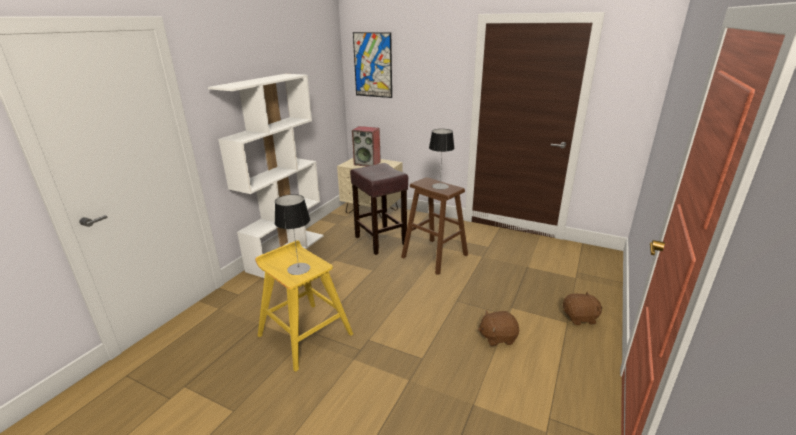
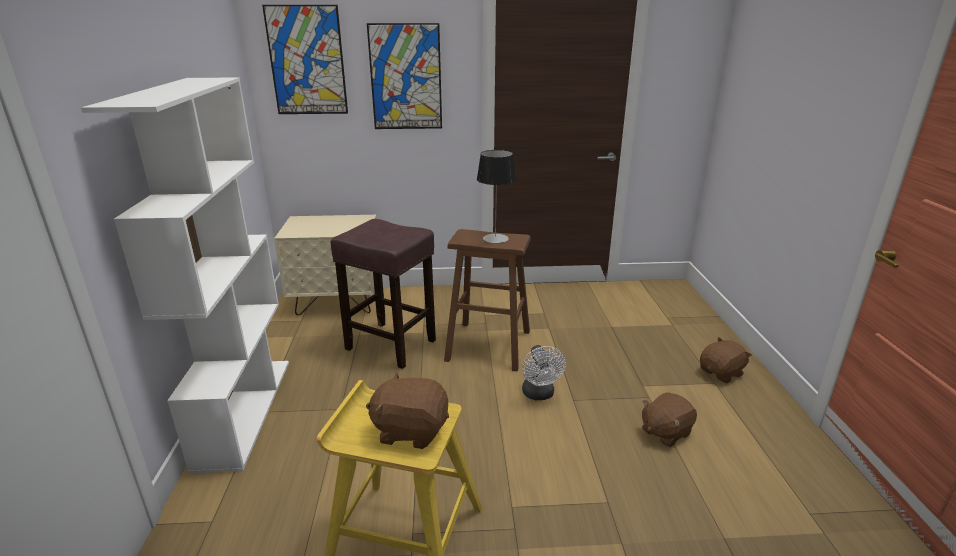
camera: 30 degrees left, 0 degrees up
(298, 269) = (410, 430): table lamp -> brown plush toy
(367, 163) = (323, 225): speaker -> none
(426, 78) = (406, 77): none -> picture
(438, 291) = (539, 395): none -> white fan

